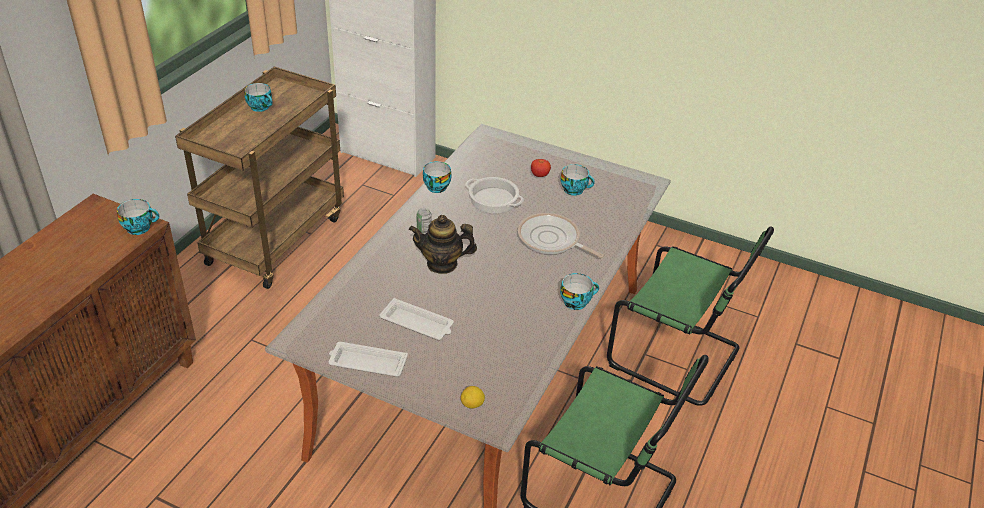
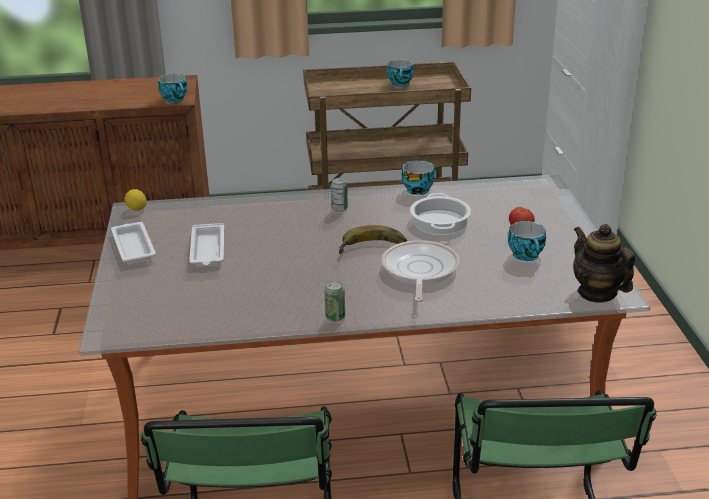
camera: 60 degrees right, 10 degrees down
(442, 264) = (306, 231): teapot -> teapot (597, 293)
(472, 405) = (123, 312): lemon -> lemon (136, 209)
(500, 245) = (373, 248): none -> banana
(576, 301) = (335, 317): cup -> can

